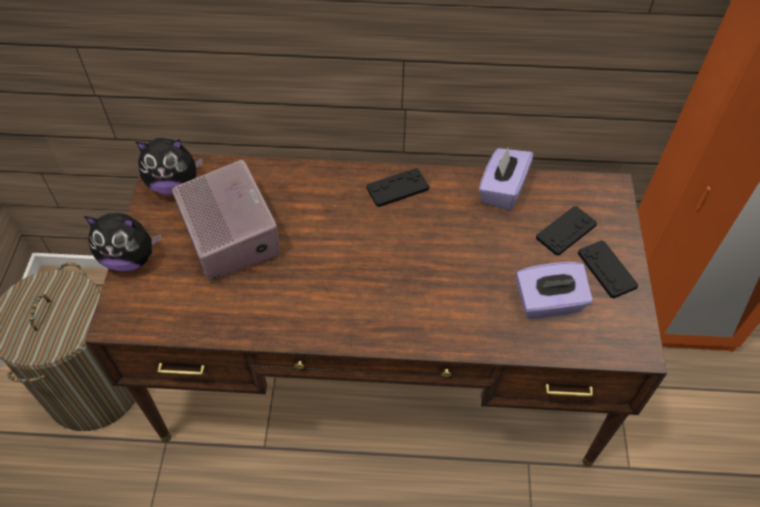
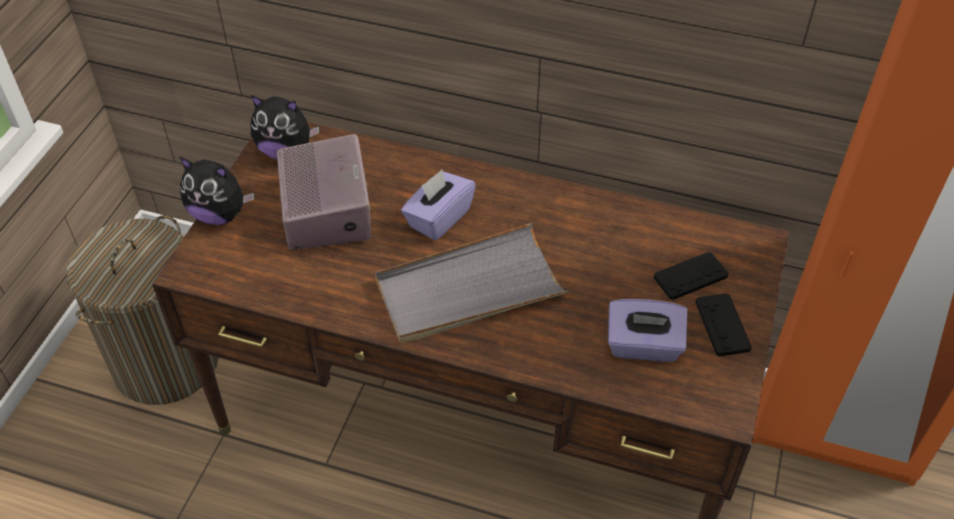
camera: 15 degrees right, 5 degrees down
(382, 283) = (468, 289): none -> grey tray
(397, 188) = (518, 197): black game controller -> none
(502, 190) = (633, 220): purple tissue box -> purple tissue box (438, 218)

